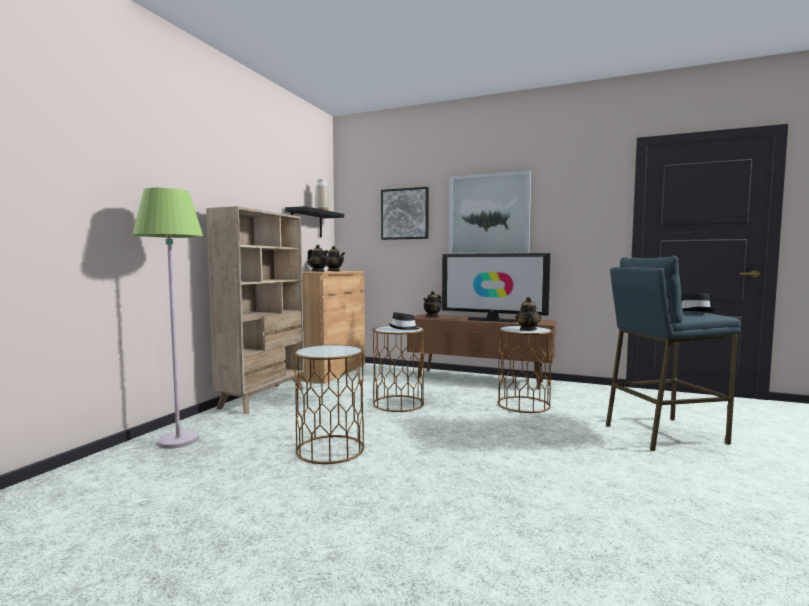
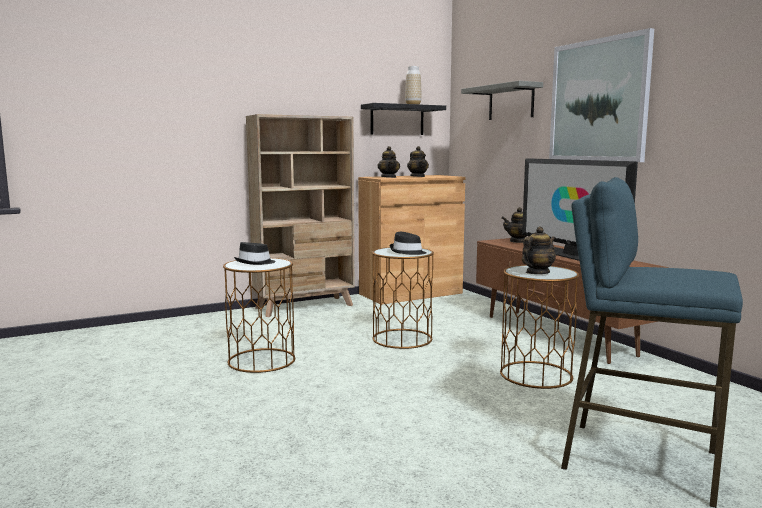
camera: 40 degrees right, 5 degrees up
(178, 440) = (190, 325): green floor lamp -> none
(405, 214) = (511, 102): picture -> grey shelf
(693, 312) = (695, 276): black hat -> black hat (255, 263)

